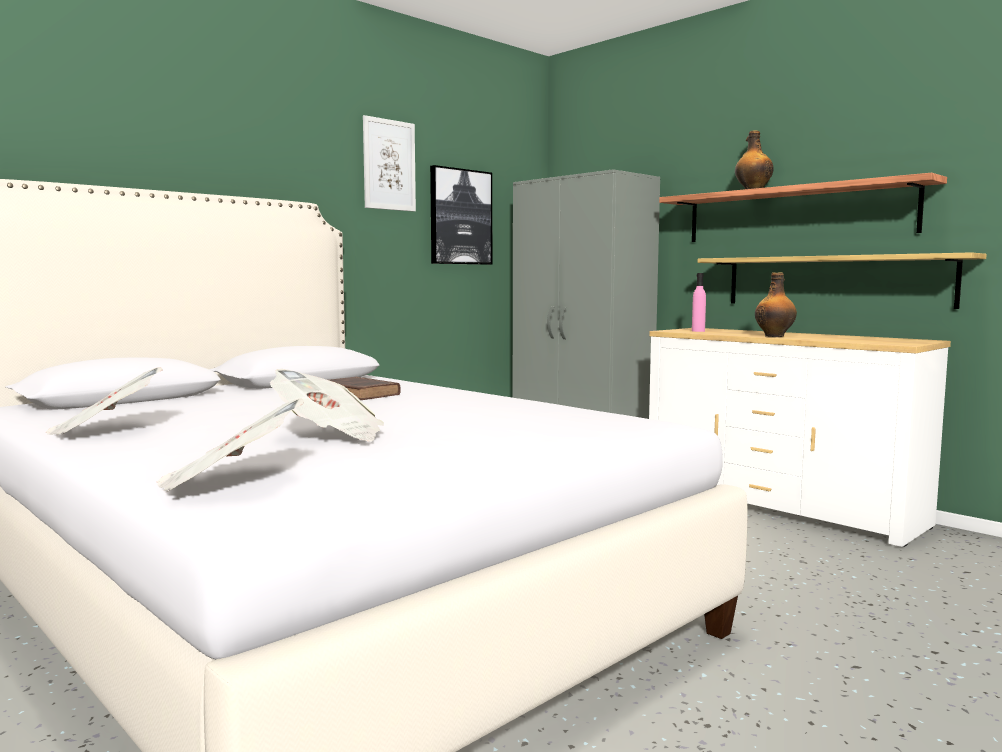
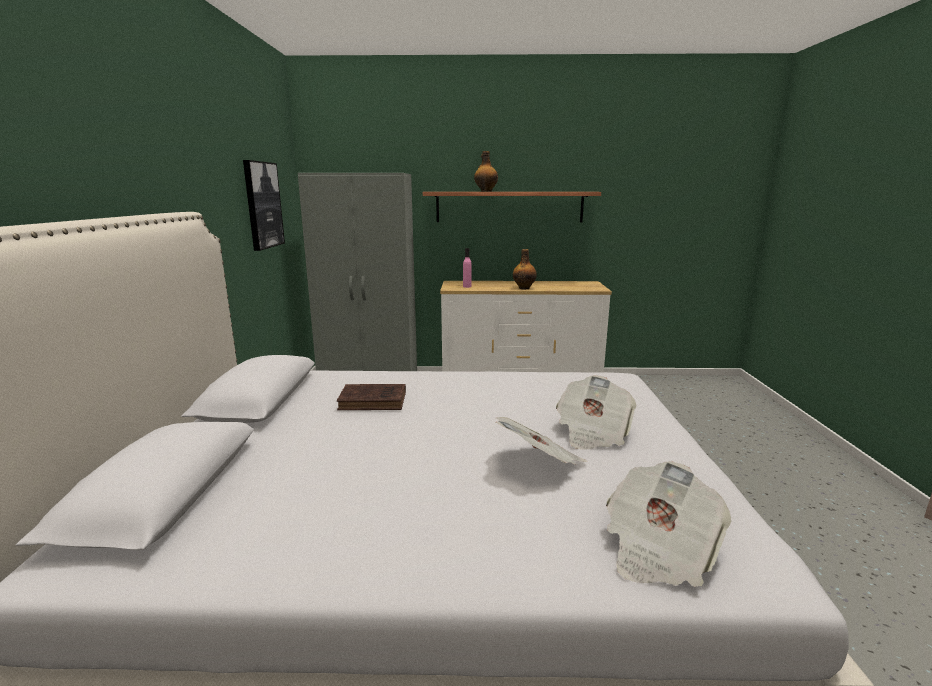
camera: 45 degrees left, 10 degrees up
(105, 431) = (344, 545): newspaper -> newspaper (592, 432)
(389, 165) = (221, 162): picture -> none
(834, 281) = (534, 249): shelf -> none

